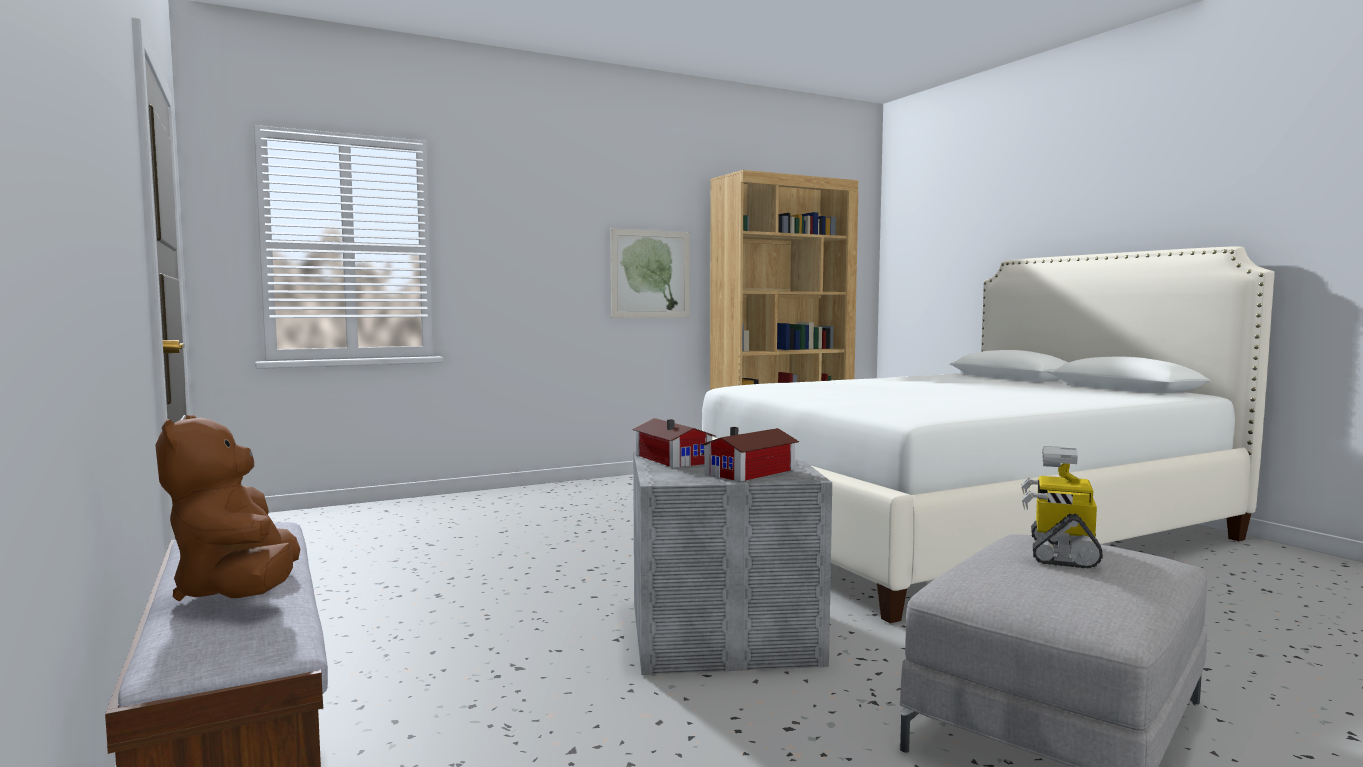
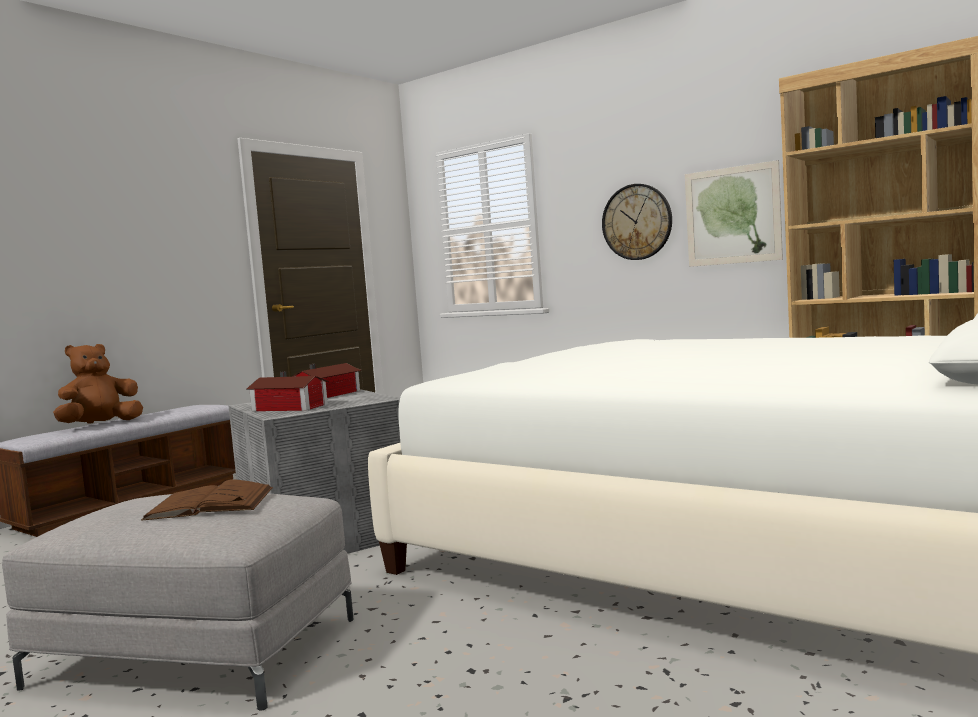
camera: 65 degrees right, 0 degrees up
(559, 268) = (637, 222): none -> wall clock
(1061, 552) = (210, 503): toy robot -> brown book

